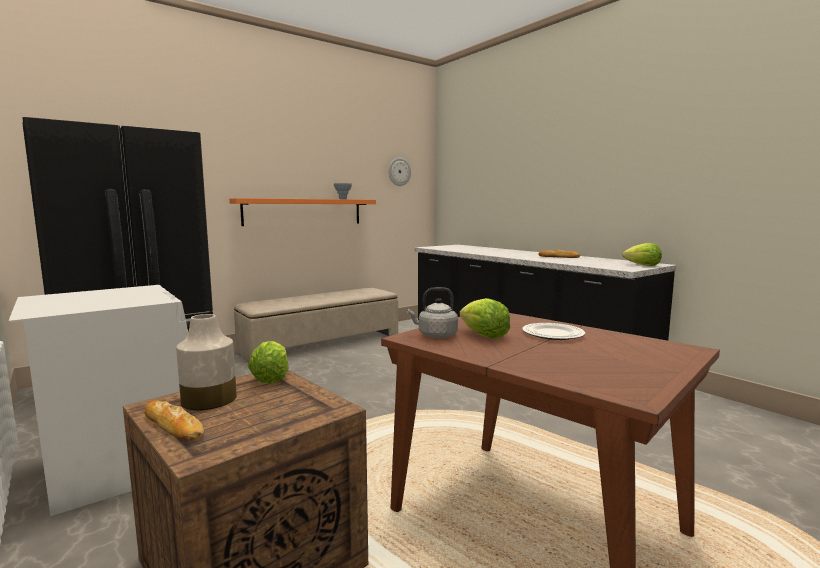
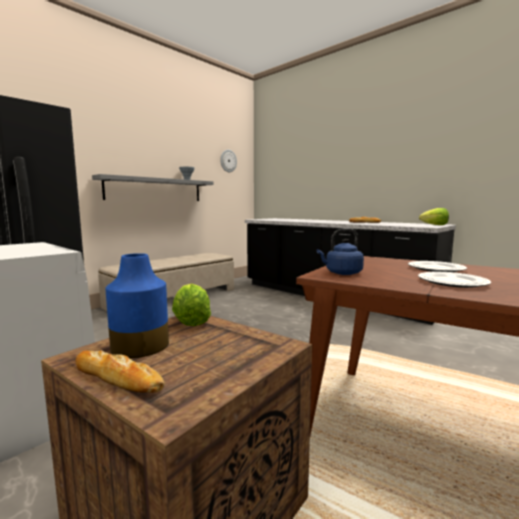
camera: 10 degrees left, 0 degrees up
(208, 399) = (139, 345): beige vase -> blue vase
(304, 212) = (155, 189): orange shelf -> grey shelf
(435, 335) = (341, 273): grey kettle -> blue kettle
(483, 335) = (382, 271): lettuce -> none
(539, 354) = (453, 282): none -> plate

